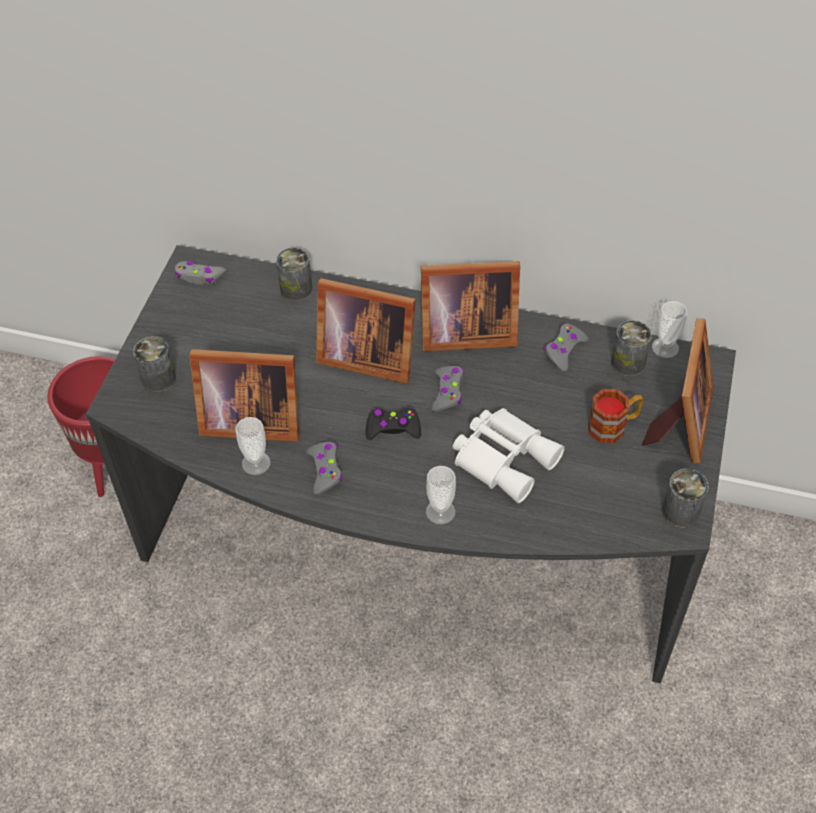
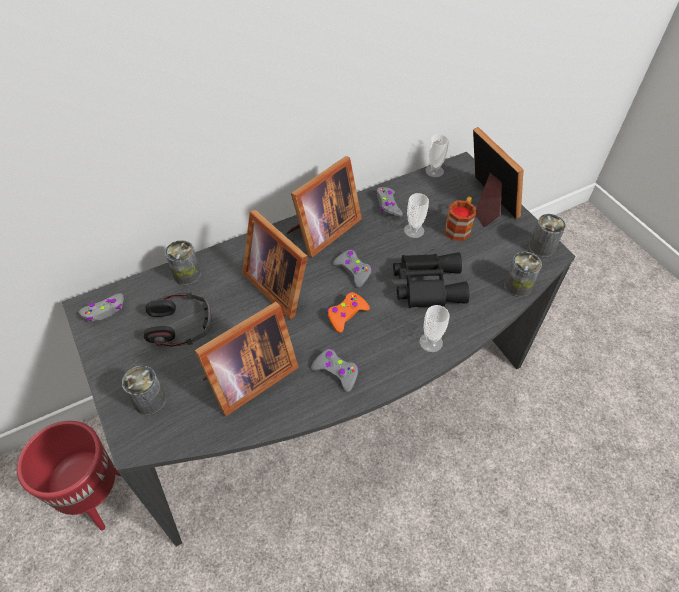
camera: 45 degrees left, 0 degrees up
(244, 332) = (180, 325): none -> headphones
(256, 463) = (286, 403): cup -> cup (414, 230)
(364, 355) = (278, 284): picture frame -> picture frame turned 75 degrees clockwise
(393, 428) = (346, 314): black game controller -> orange game controller
(504, 457) = (427, 284): white binoculars -> black binoculars
(628, 363) = (426, 190): can -> can (518, 286)

